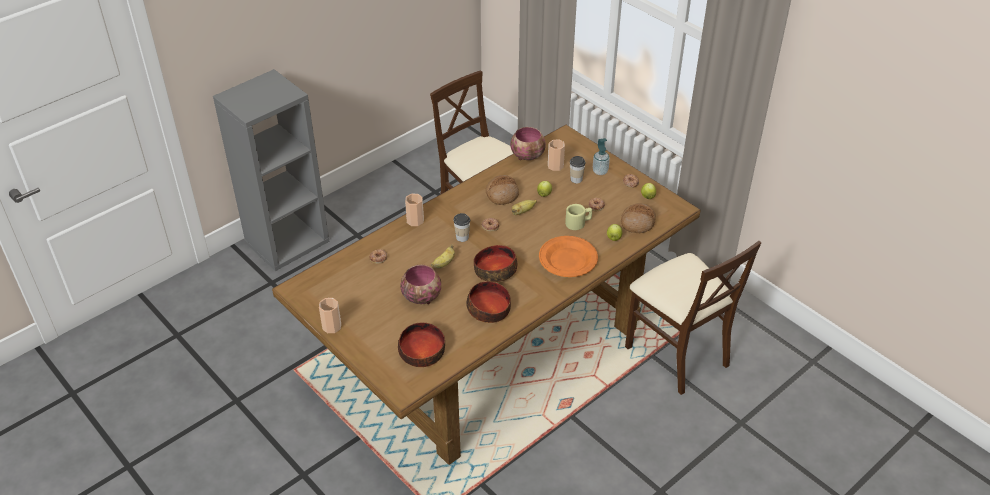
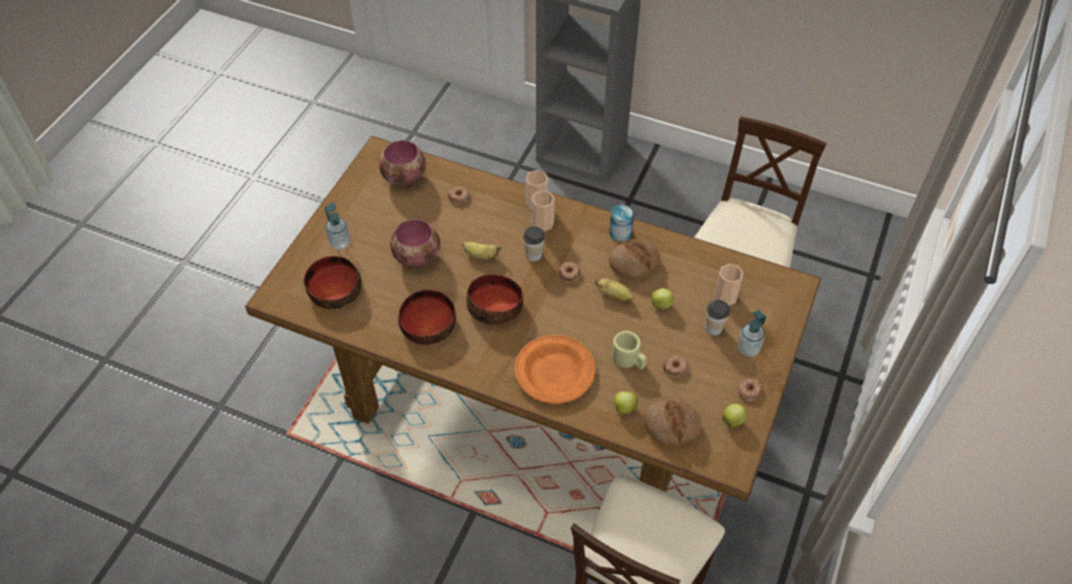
camera: 65 degrees right, 10 degrees up
(331, 326) = (338, 202): cup -> cup (542, 223)
(375, 337) = (340, 243): none -> soap dispenser
(471, 191) = (620, 232): none -> can
(528, 156) = (724, 262): bowl -> bowl (405, 178)

